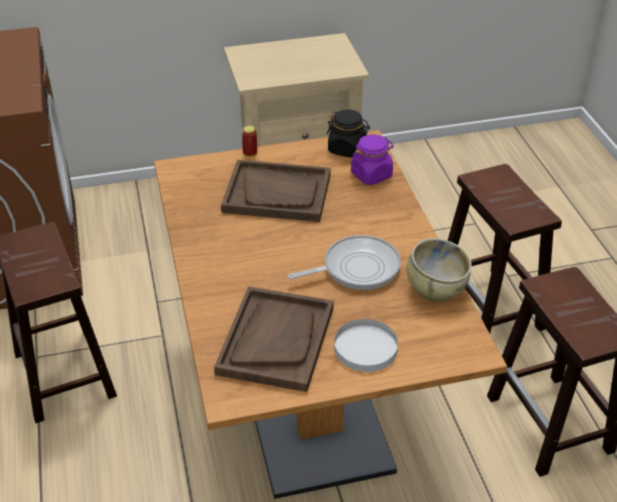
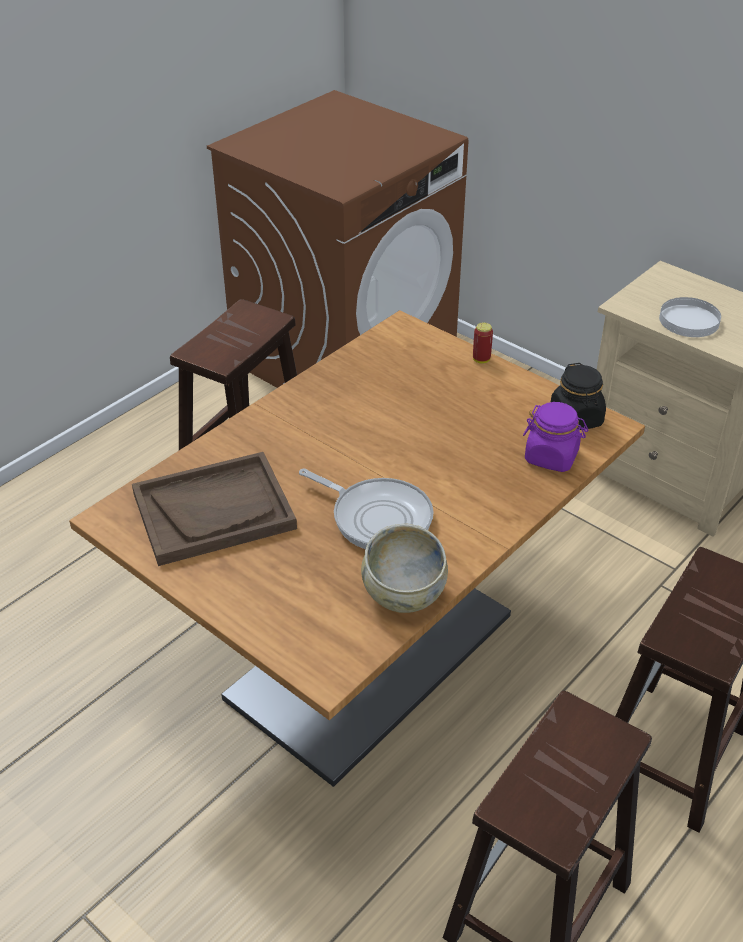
camera: 55 degrees right, 0 degrees up
(277, 193) = (439, 407): brown tray -> none
(366, 348) = (256, 580): white plate -> white plate (689, 321)

